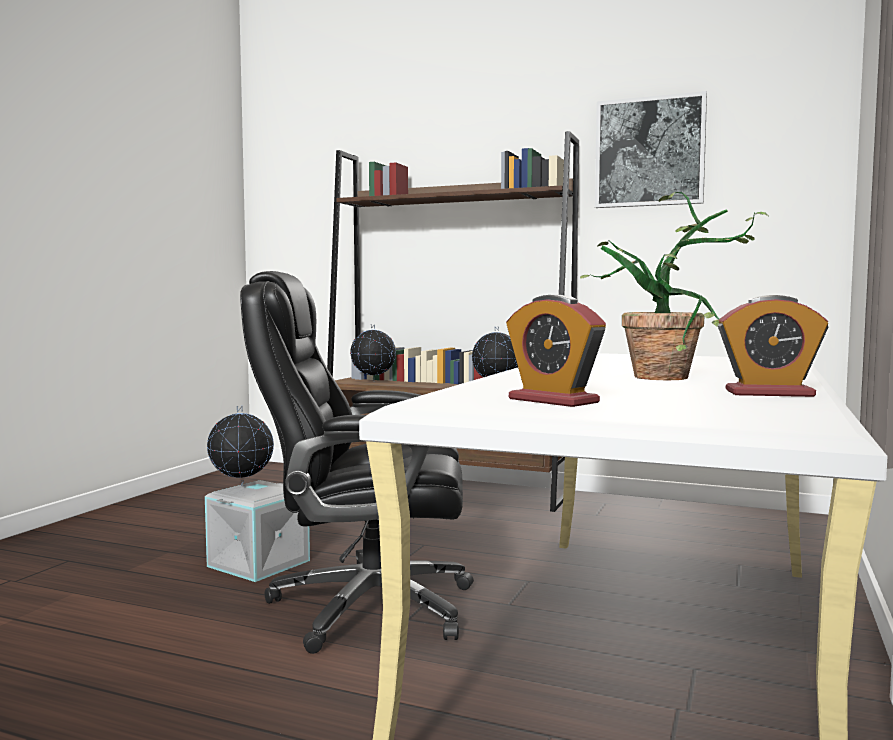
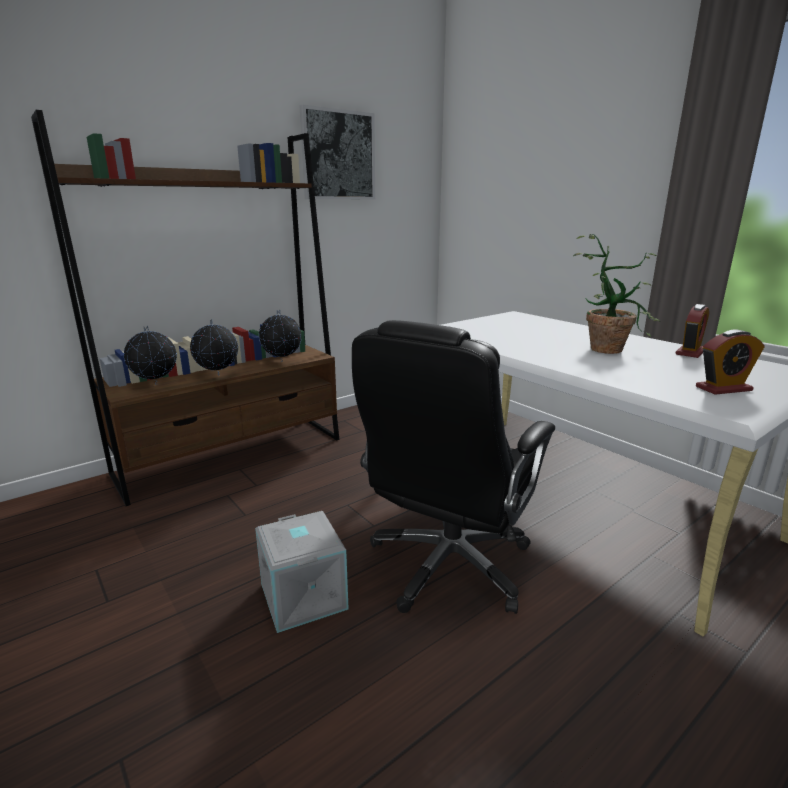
camera: 60 degrees left, 15 degrees up
(241, 486) = (291, 539): globe -> globe (217, 375)

